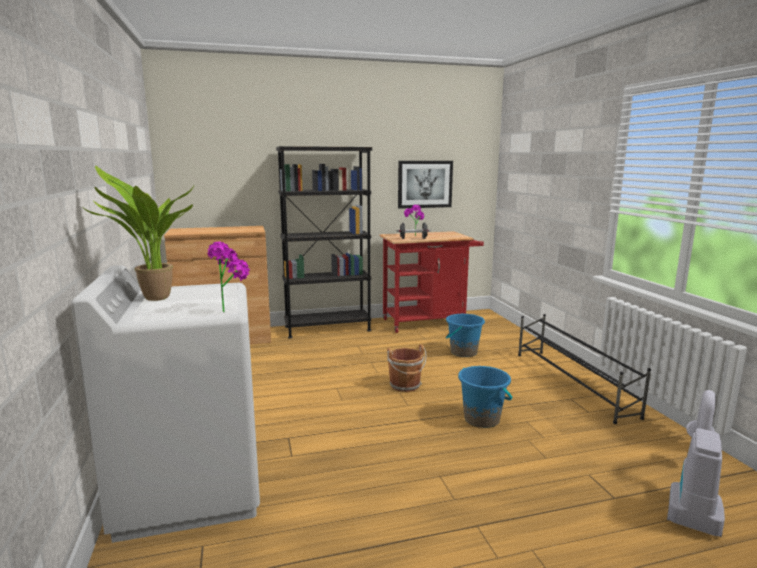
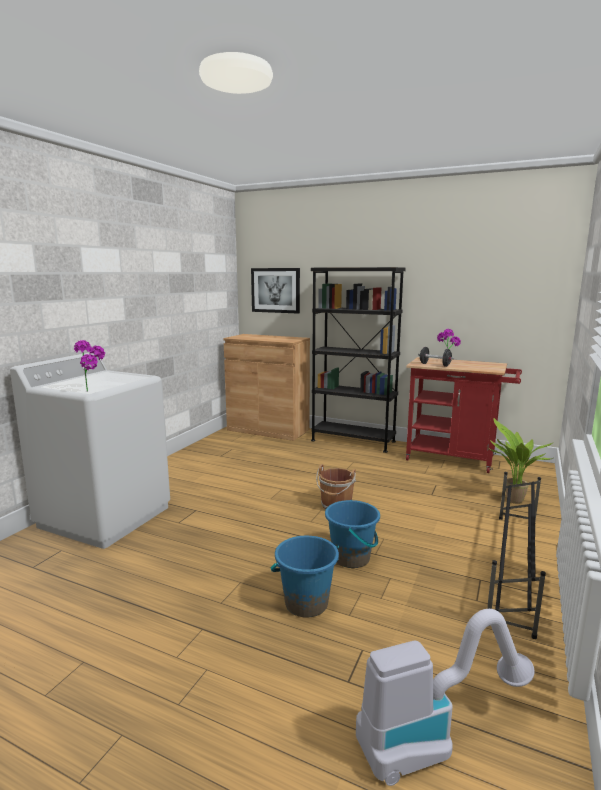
camera: 40 degrees right, 0 degrees up
(153, 299) = (87, 377): potted plant -> potted plant (512, 501)
(425, 184) = (475, 307): picture -> picture (275, 290)
(463, 352) = (441, 496): blue bucket -> blue bucket (306, 603)

